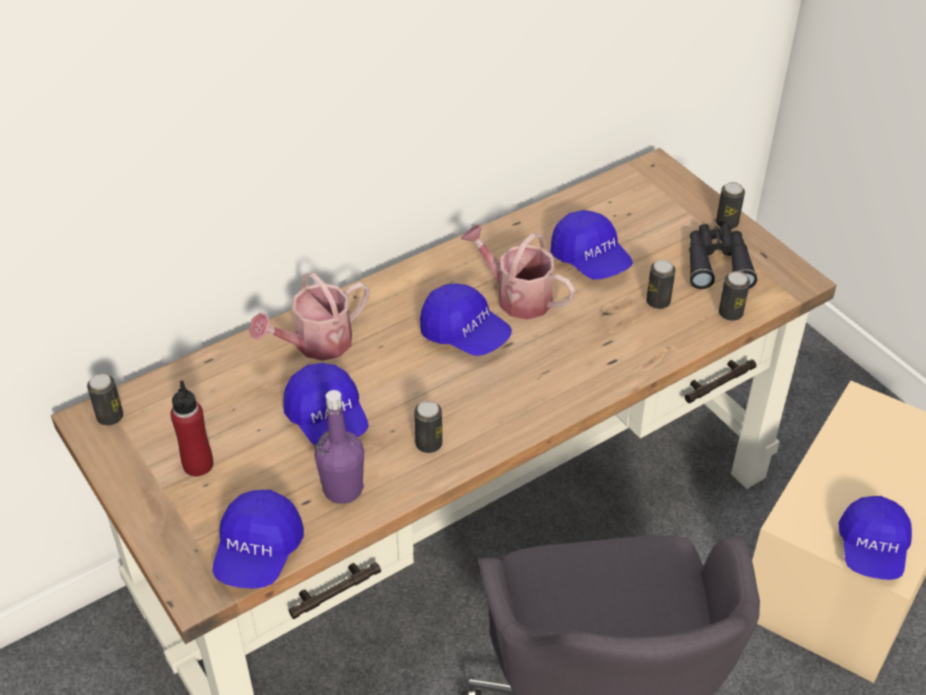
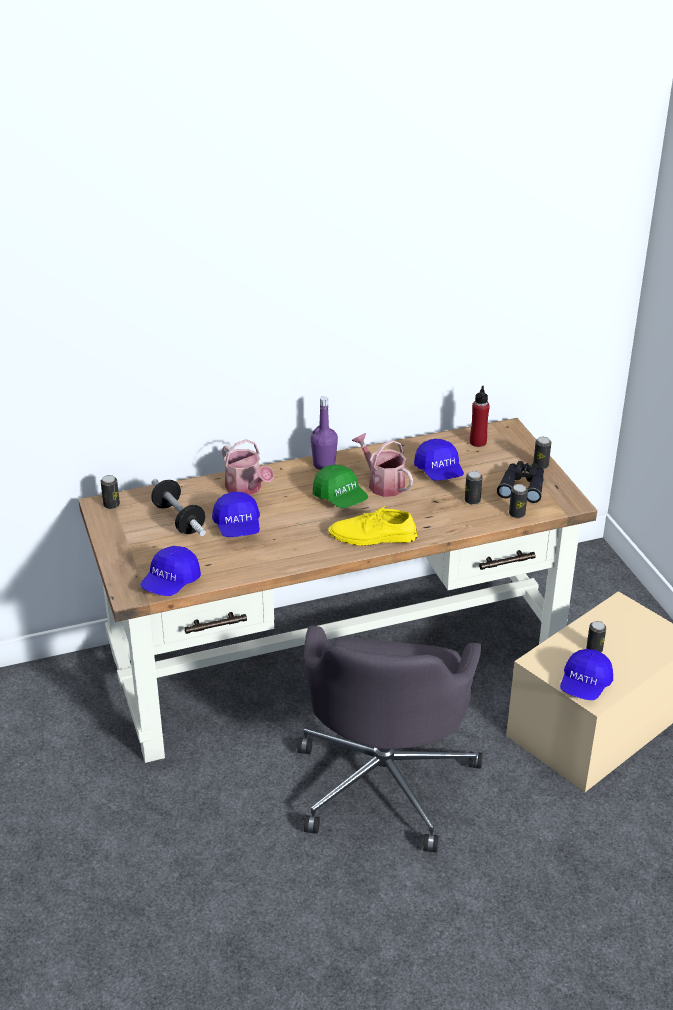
camera: 15 degrees right, 10 degrees down
(198, 465) = (153, 536): red bottle -> red bottle (478, 442)
(229, 423) = (179, 519): none -> dumbbell
(316, 344) = (246, 489): watering can -> watering can turned 105 degrees counterclockwise
(343, 489) = (232, 562): purple bottle -> purple bottle (324, 465)
(428, 444) = (293, 549): can -> can (594, 649)
(465, 334) = (340, 498): blue cap -> green cap
(540, 395) = (372, 536): none -> yellow shoe

